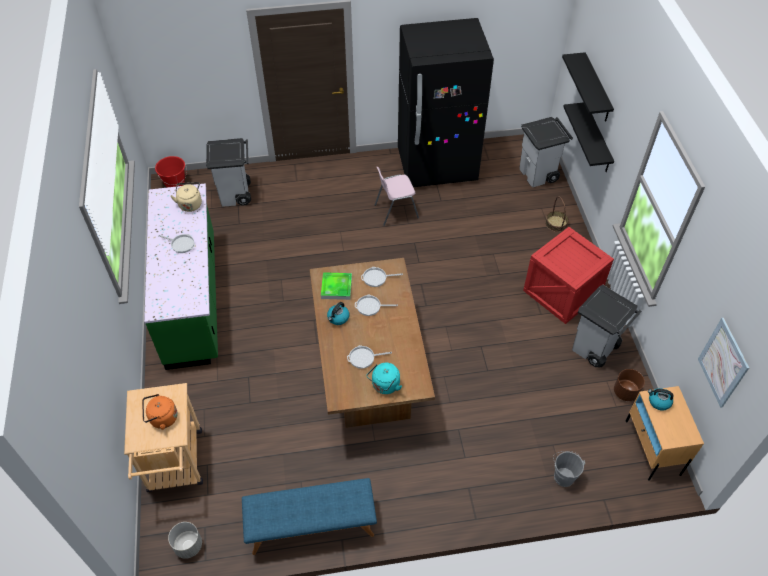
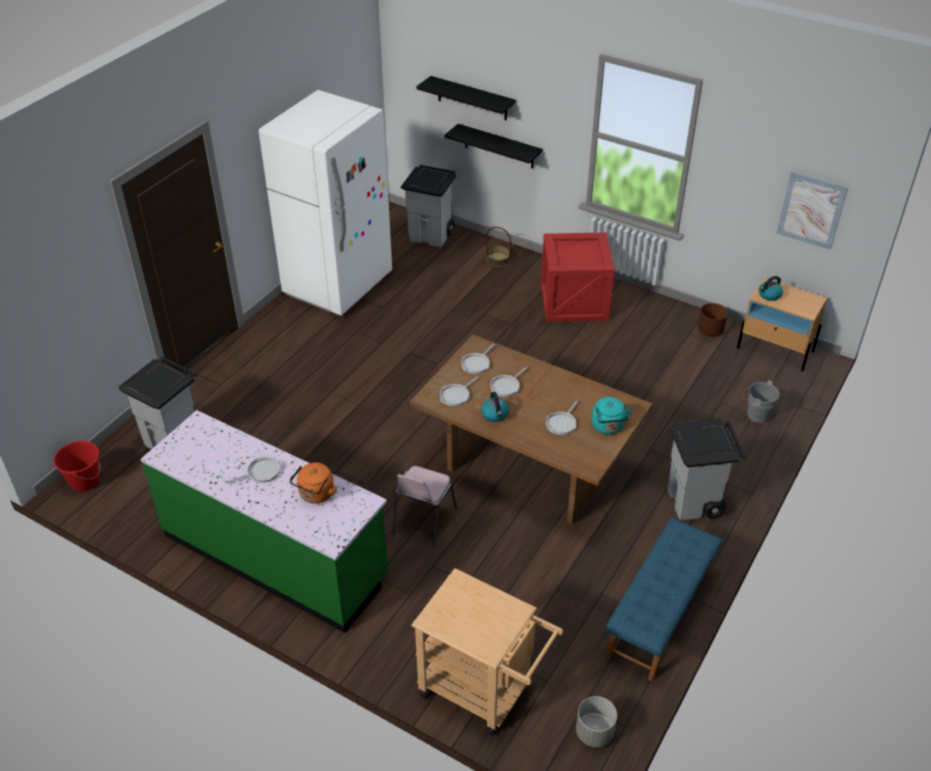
camera: 50 degrees left, 10 degrees down
(162, 419) = (482, 611): orange kettle -> orange kettle (315, 495)
(190, 204) = (211, 436): beige kettle -> none
(336, 287) = (456, 395): tray -> frying pan
(395, 211) = (356, 341): pink chair -> pink chair (423, 521)
(437, 166) = (338, 284): black fridge -> white fridge
(594, 349) = (651, 320): grey trash can -> grey trash can (694, 502)

